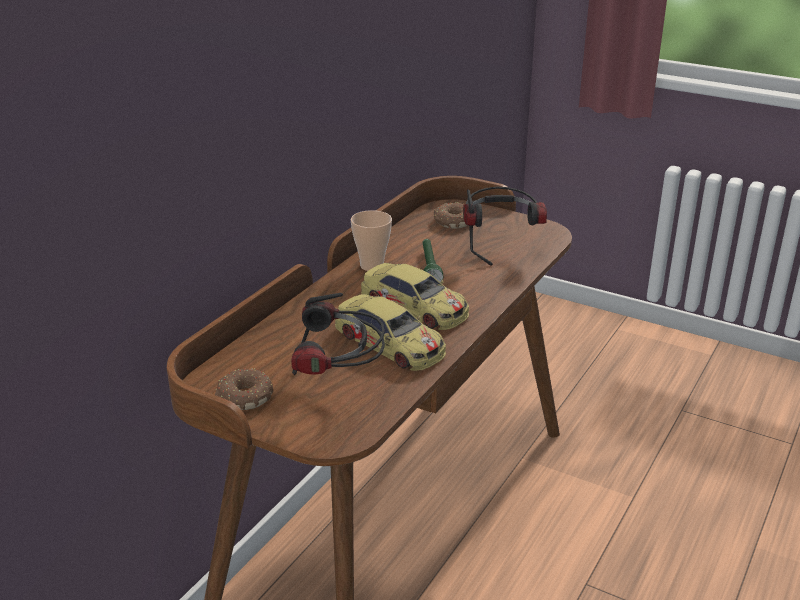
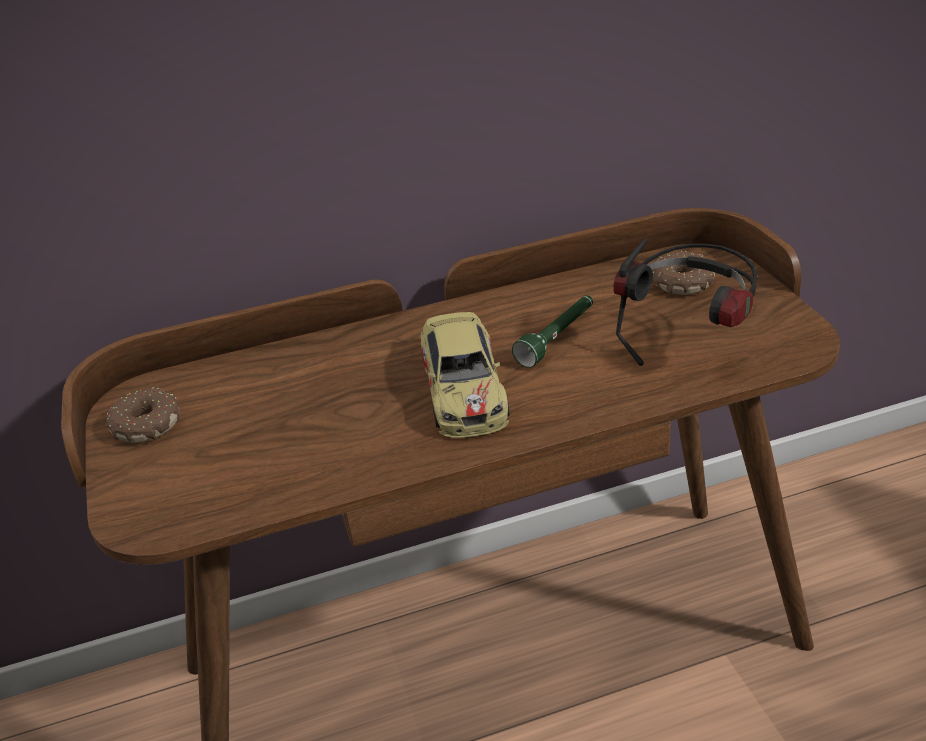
camera: 45 degrees right, 5 degrees up
(337, 385) = (238, 455): headphones -> none
(372, 266) = (494, 311): cup -> none
(389, 342) = (367, 424): toy car -> none

